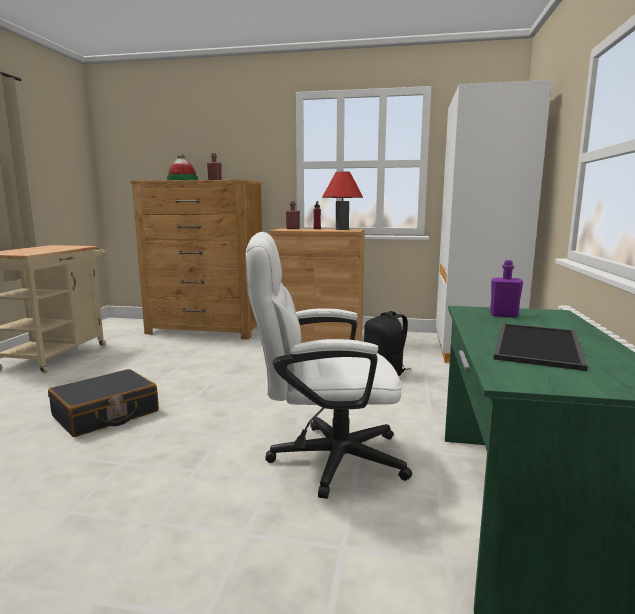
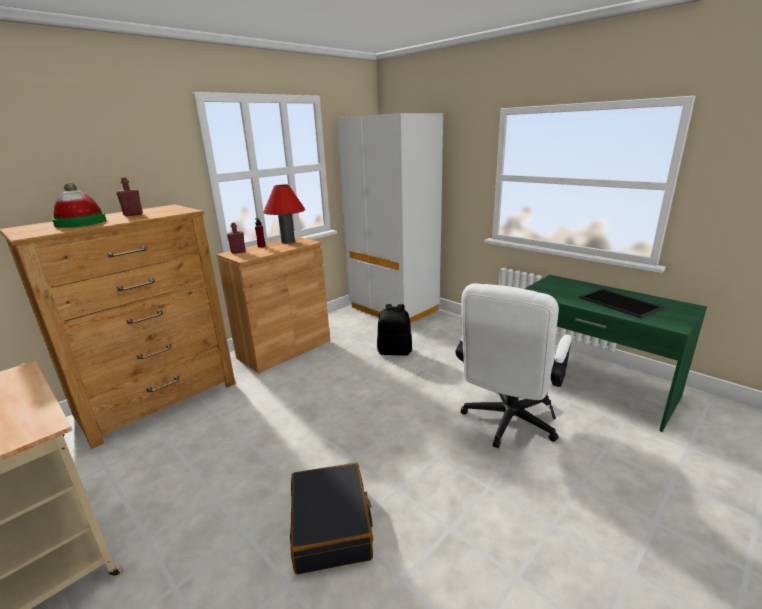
camera: 55 degrees left, 10 degrees up
(504, 315) = (553, 289): purple bottle -> none

